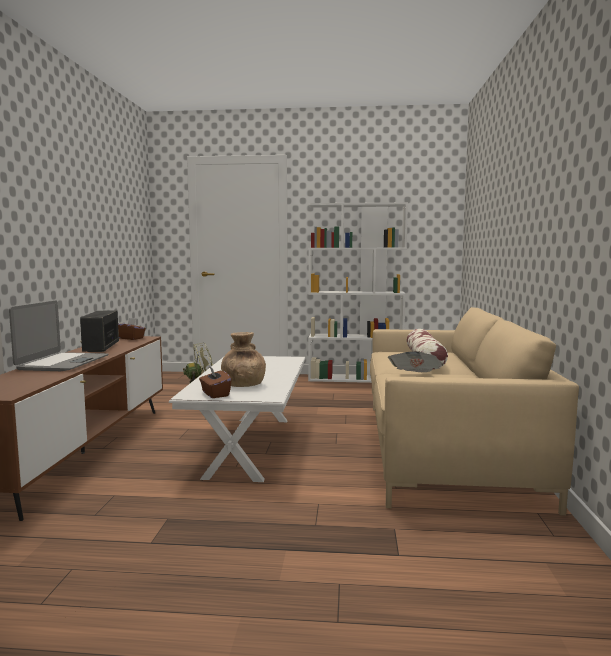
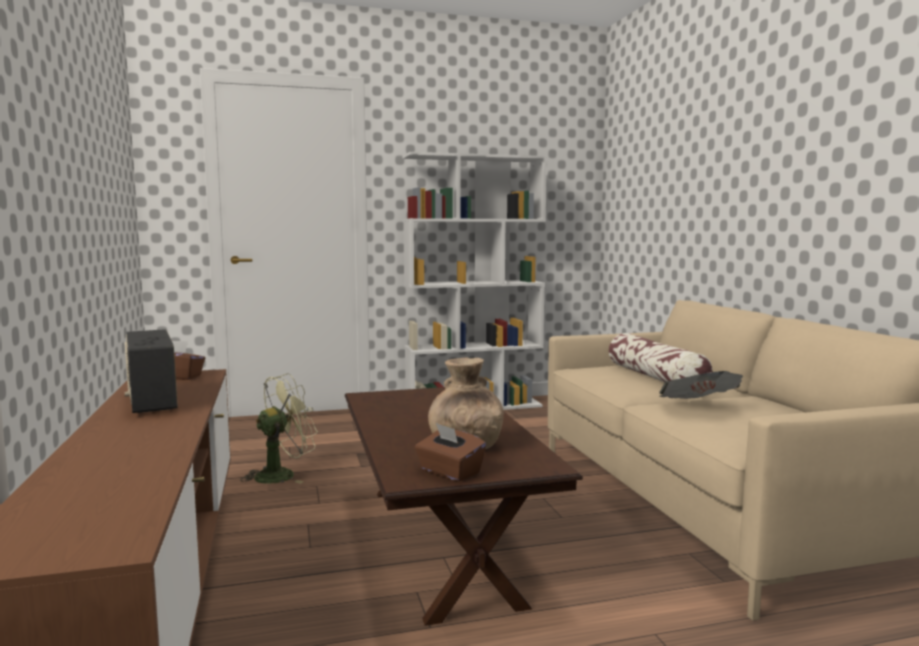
camera: 20 degrees left, 0 degrees up
(63, 363) = (125, 443): laptop -> none
(250, 445) = (441, 541): white coffee table -> brown coffee table

